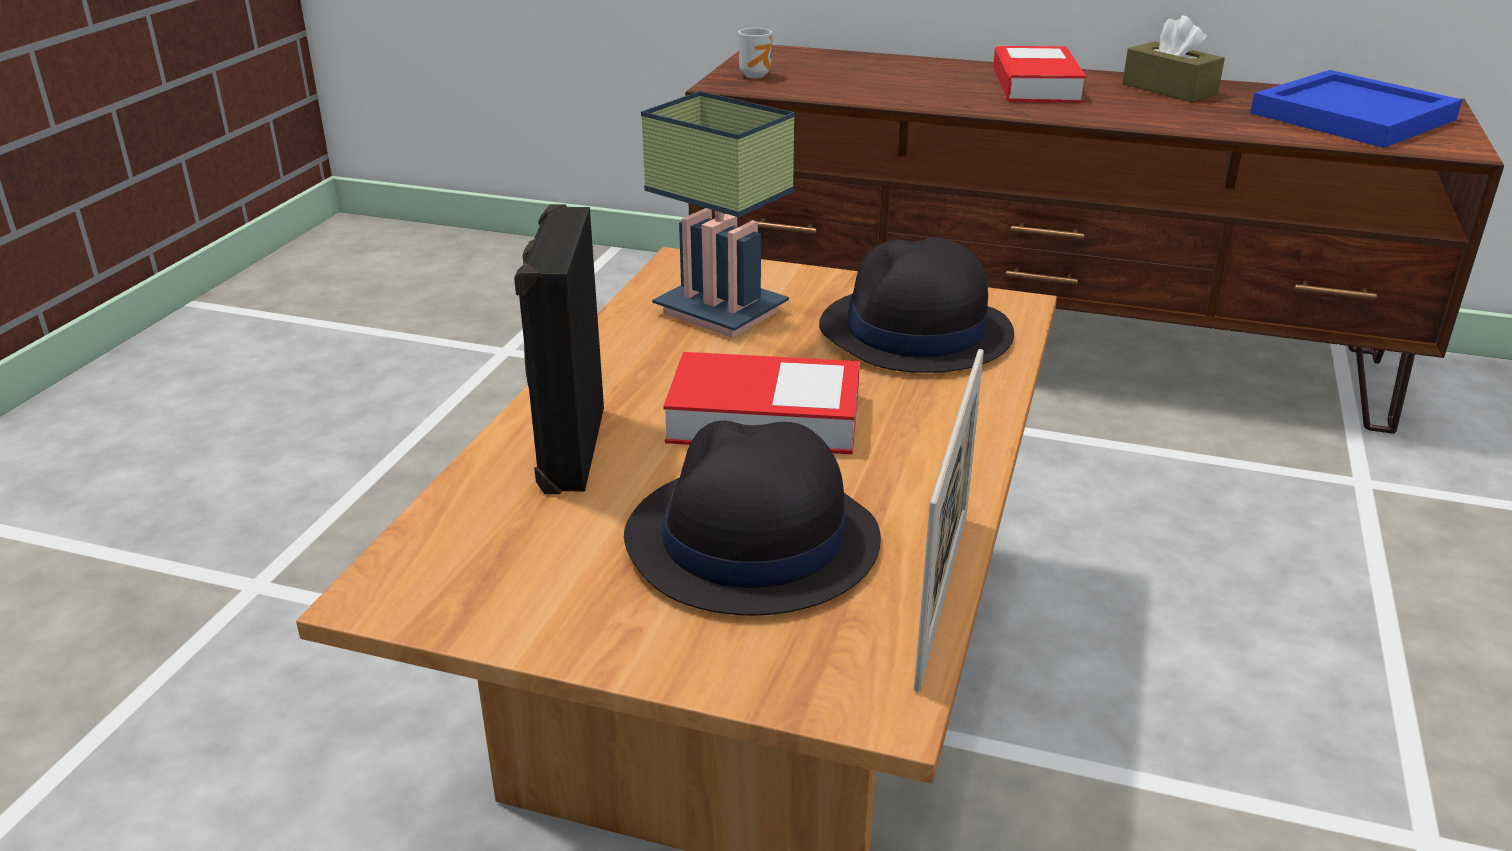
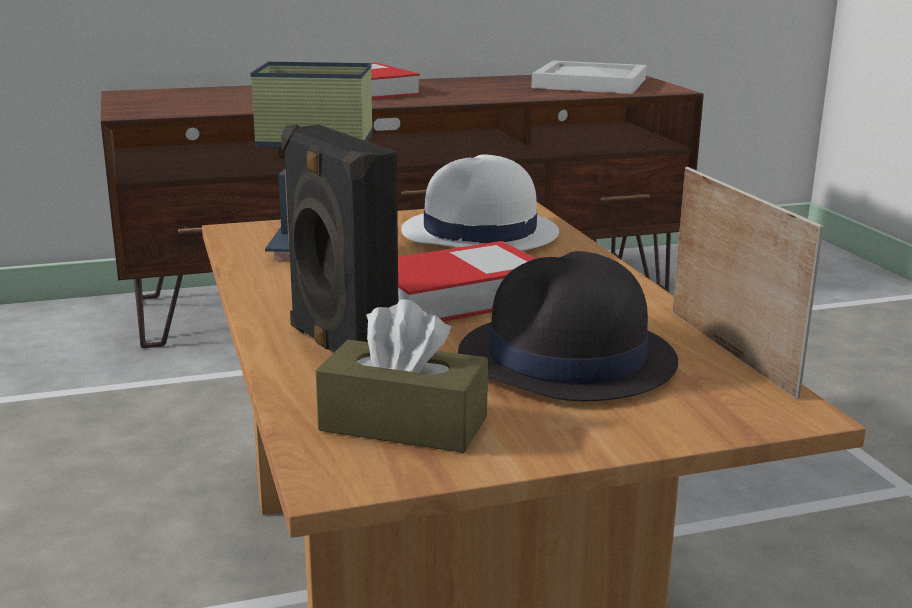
camera: 35 degrees left, 10 degrees down
(757, 75) = (147, 106): mug -> none
(914, 333) = (480, 234): black hat -> white hat
(1169, 89) = (462, 83): brown tissue box -> brown tissue box (403, 424)
(1353, 117) = (591, 83): blue tray -> white tray

